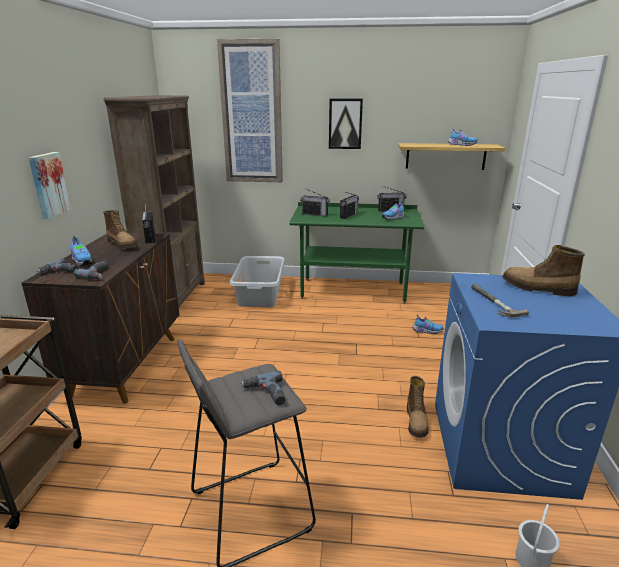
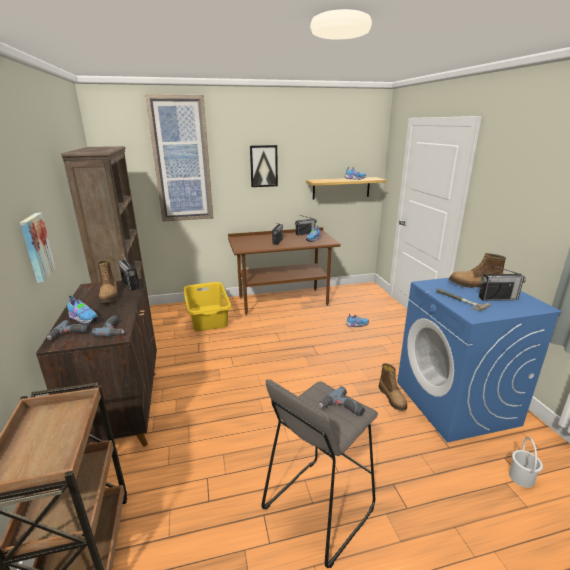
camera: 20 degrees left, 0 degrees up
(123, 245) = (110, 296): boot -> boot turned 45 degrees clockwise
(260, 294) = (208, 317): grey laundry basket -> yellow laundry basket
(315, 214) = (249, 243): radio -> radio (498, 298)
(353, 291) = (283, 301): green desk -> brown desk

